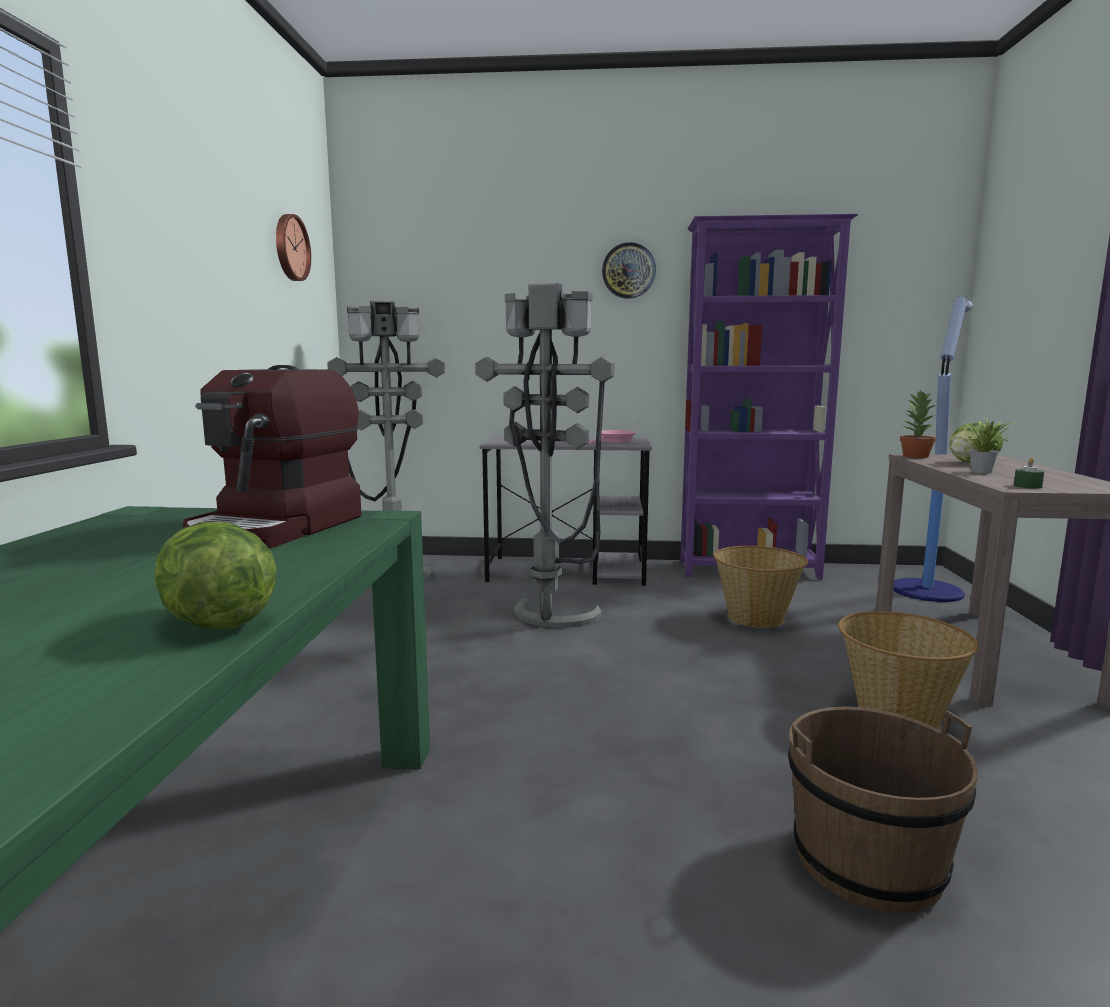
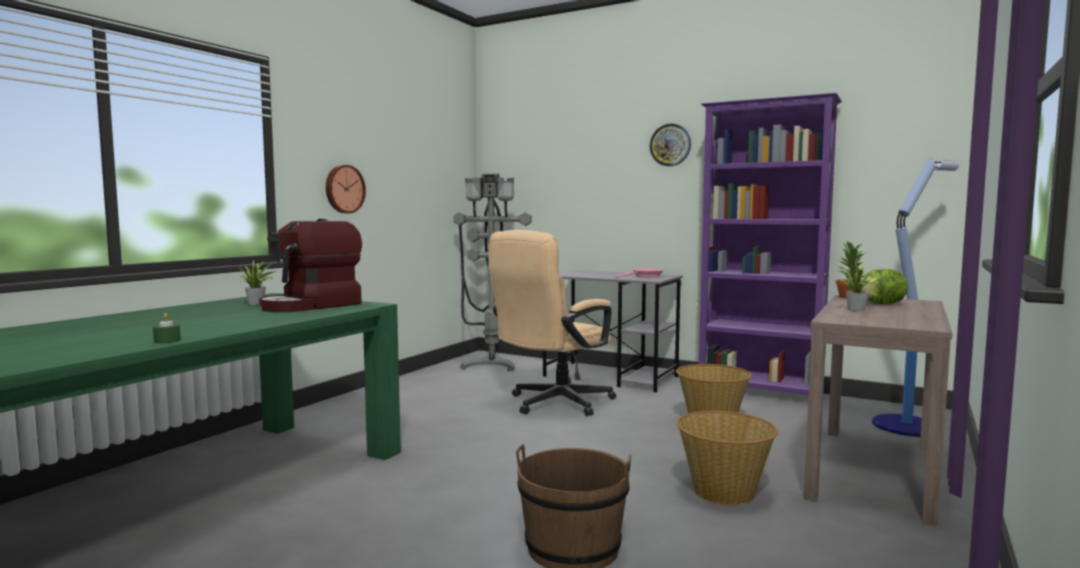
camera: 25 degrees right, 5 degrees down
(153, 535) = (257, 304): none -> potted plant
(217, 622) = (213, 331): lettuce -> none
(290, 248) = (432, 142): wall clock -> wall clock (344, 189)
(548, 622) = (553, 404): grey floor lamp -> beige office chair
(1027, 486) = (849, 320): green candle -> green candle (167, 341)

